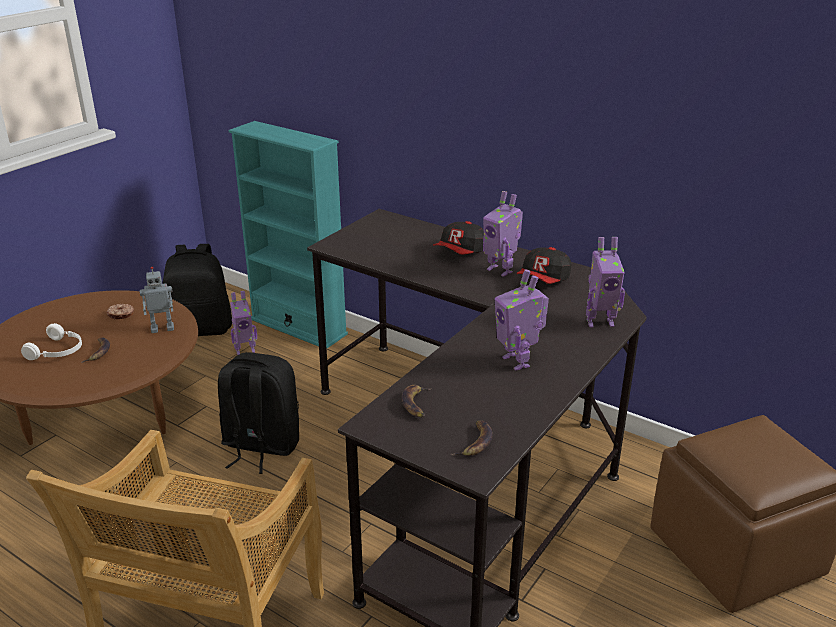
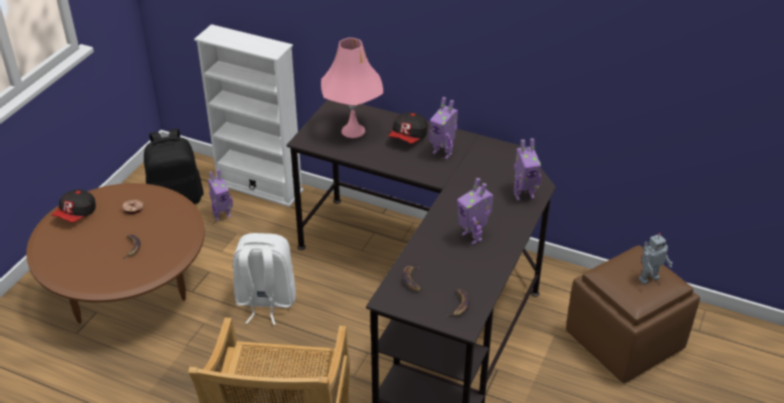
camera: 10 degrees left, 10 degrees up
(58, 351) = (98, 250): white headphones -> none
(162, 328) = (173, 219): toy robot -> toy robot (648, 278)
(260, 446) = (265, 301): black backpack -> white backpack
(298, 326) = (259, 187): turquoise bookcase -> white bookcase
(394, 241) = (353, 130): none -> pink table lamp
(544, 280) = (477, 159): cap -> cap (76, 214)

